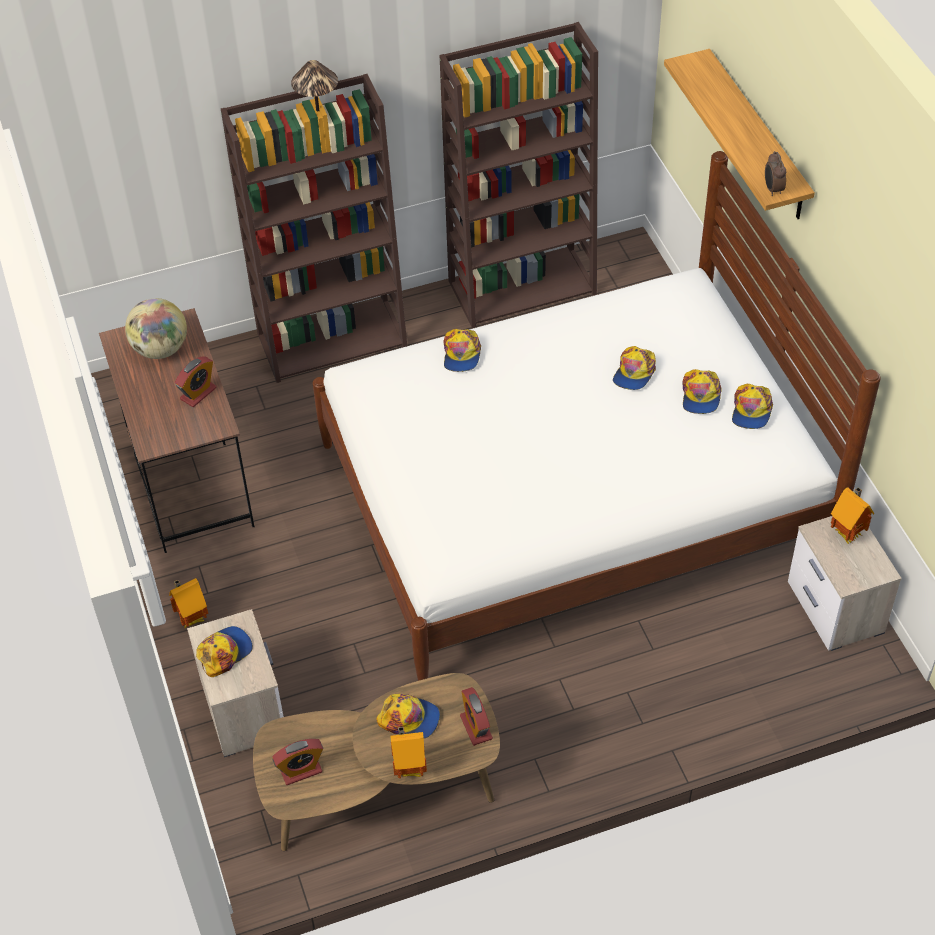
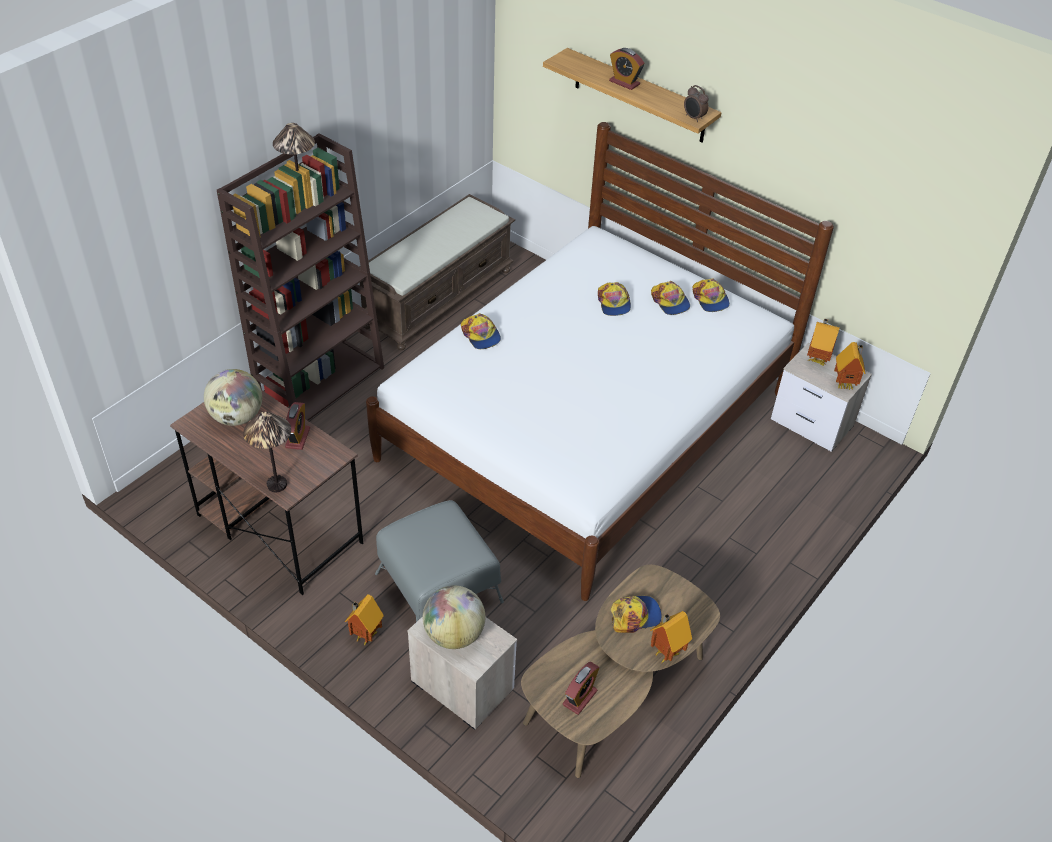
camera: 35 degrees left, 5 degrees down
(146, 433) = (276, 485): none -> table lamp
(224, 652) = (454, 634): cap -> globe
(292, 603) = (438, 586): none -> grey ottoman
(476, 727) = (687, 598): alarm clock -> alarm clock (624, 83)
(523, 286) = (438, 297): brown bookcase -> brown bench
(855, 577) = (845, 385): none -> toy house

